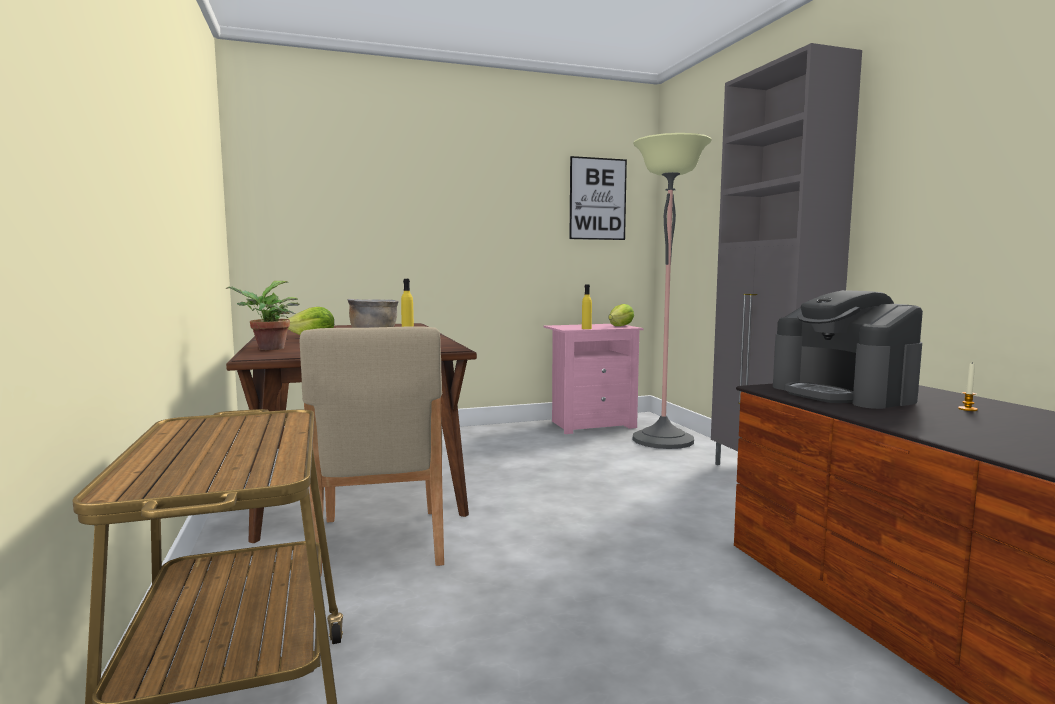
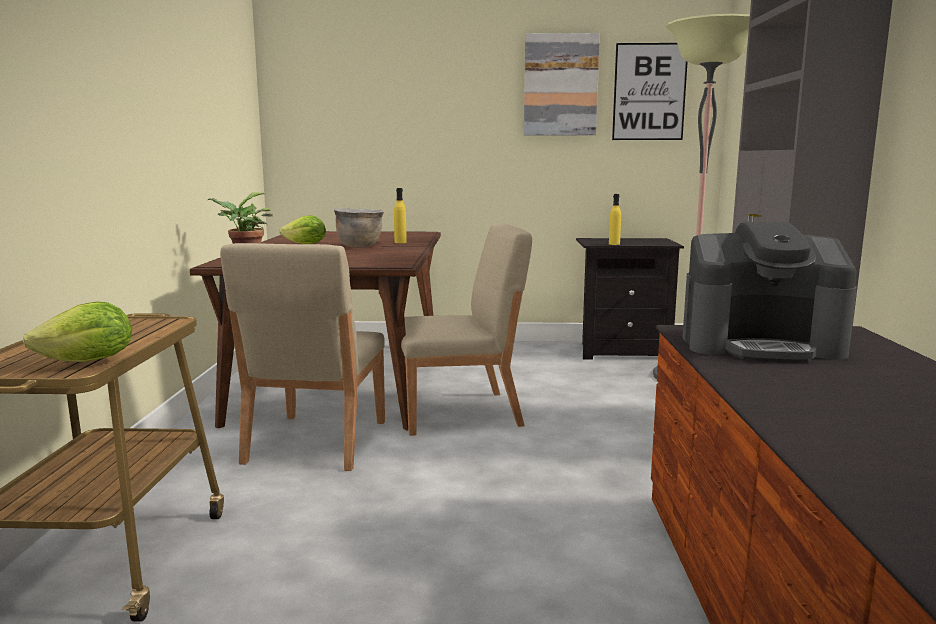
camera: 20 degrees right, 5 degrees up
(500, 493) = (460, 413): none -> beige chair
(525, 190) = (560, 85): none -> picture
(591, 424) = (622, 351): pink nightstand -> black nightstand
(621, 326) = (661, 242): lettuce -> lettuce (89, 361)
(842, 394) = (761, 344): coffee machine -> coffee machine turned 75 degrees counterclockwise
(967, 409) = (879, 377): candle -> none

